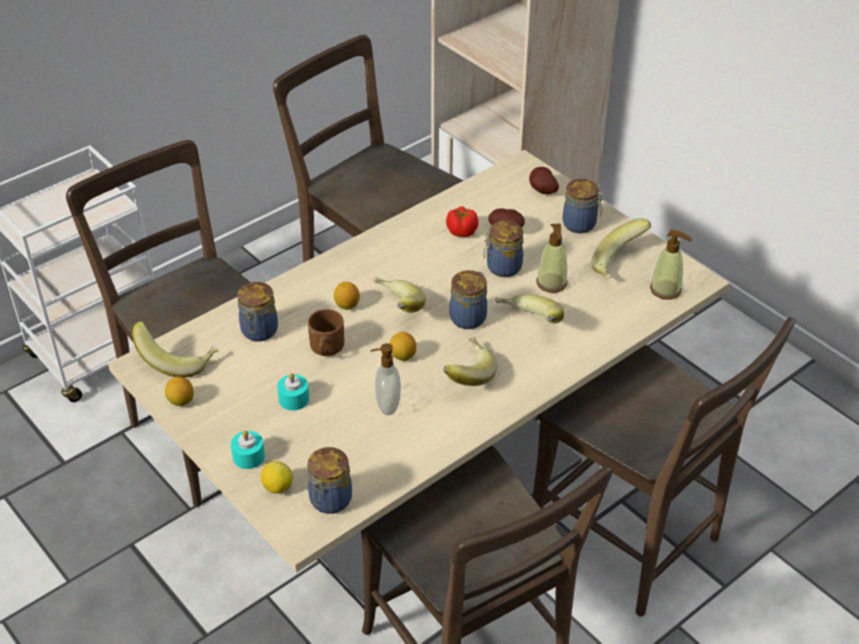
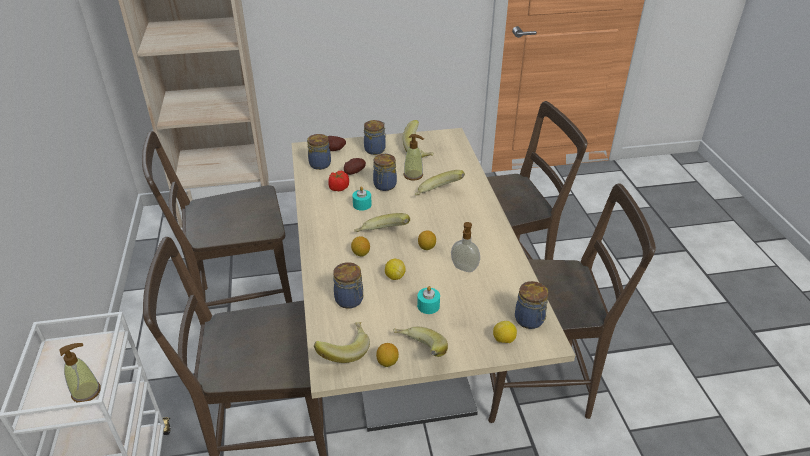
camera: 60 degrees left, 5 degrees down
(248, 456) = (466, 345): turquoise candle -> turquoise candle (362, 205)
(326, 350) = (395, 276): brown mug -> lemon
(466, 374) = (461, 230): banana -> banana (418, 352)
(469, 317) = (415, 212): jar -> jar (319, 164)
(666, 290) = (451, 145): soap dispenser -> soap dispenser (86, 392)

